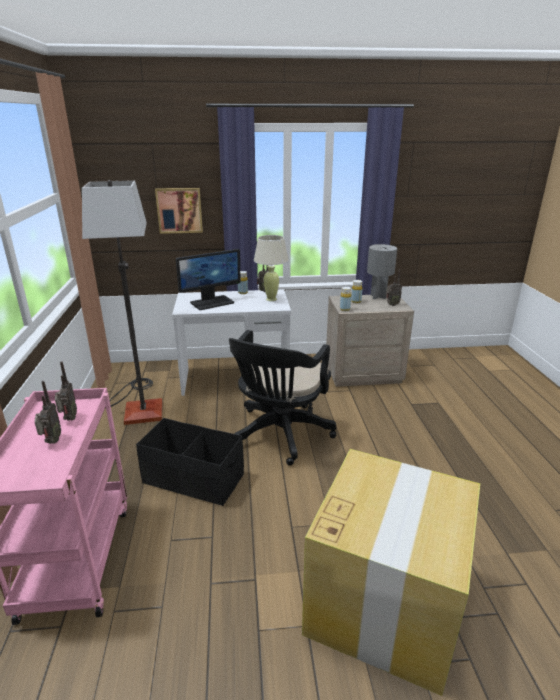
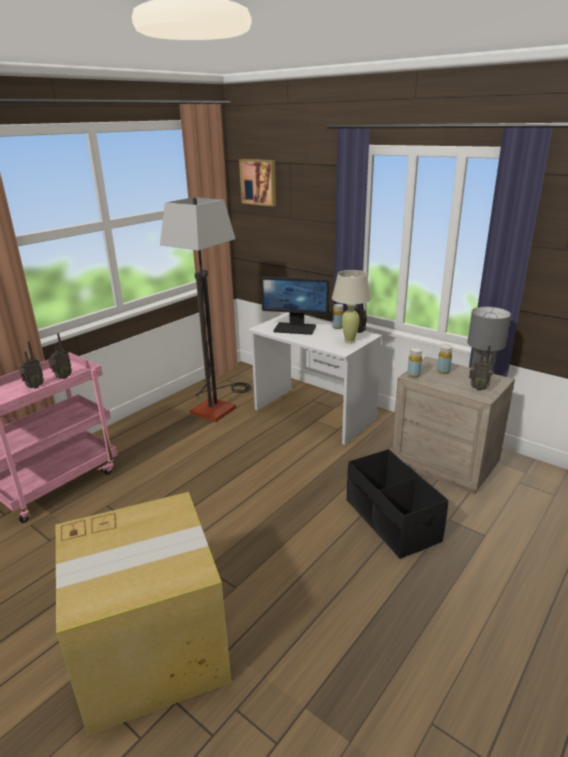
camera: 45 degrees right, 0 degrees up
(179, 210) = (306, 231): picture -> picture (259, 182)
(193, 479) = (173, 475): black storage box -> black storage box (391, 520)
(280, 435) = (277, 478): black office chair -> none

